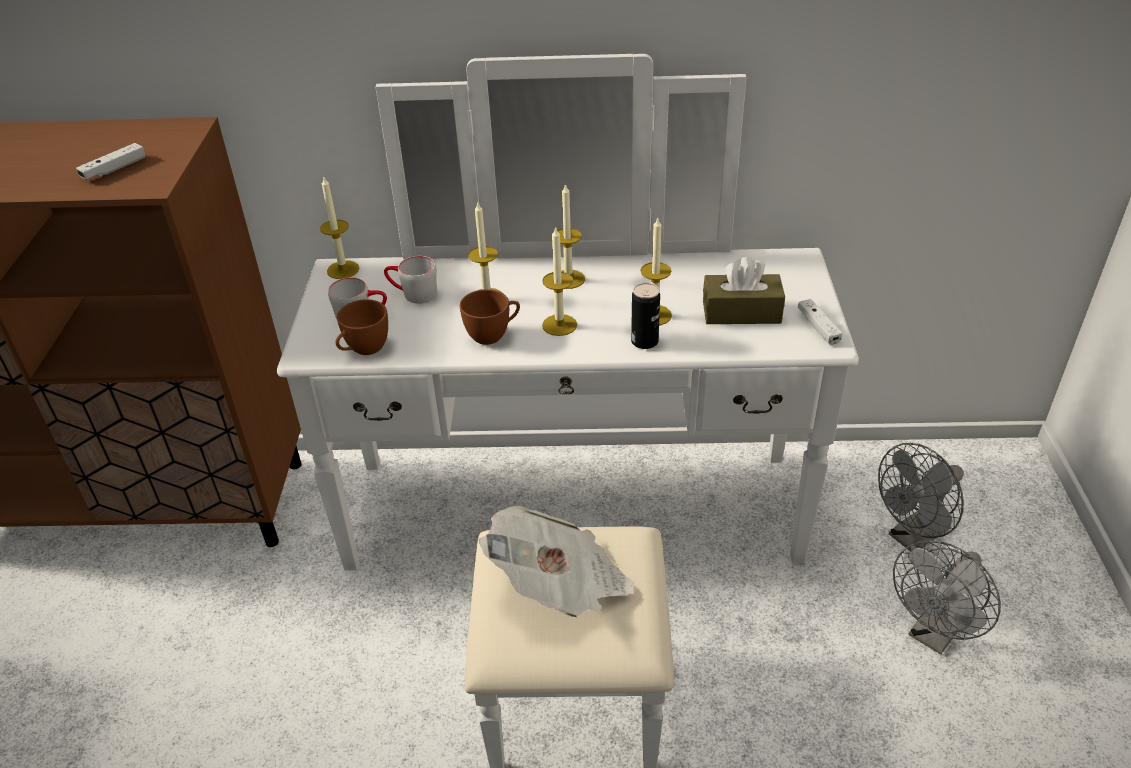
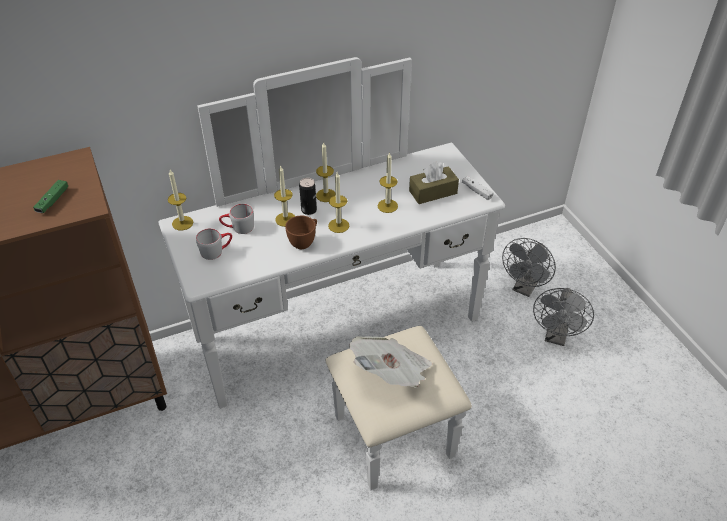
camera: 25 degrees left, 5 degrees up
(114, 169) = (53, 201): white game controller -> green game controller
(363, 350) = (233, 272): brown cup -> none
(644, 341) = (391, 223): can -> can (309, 210)

